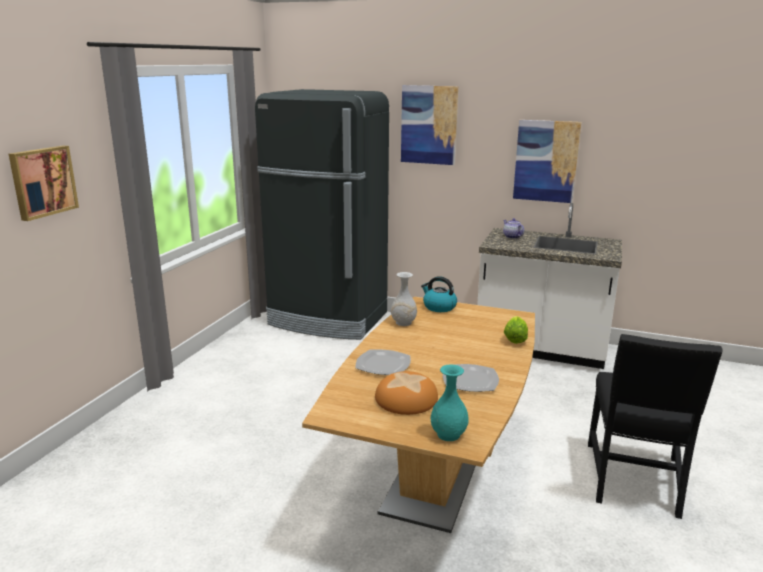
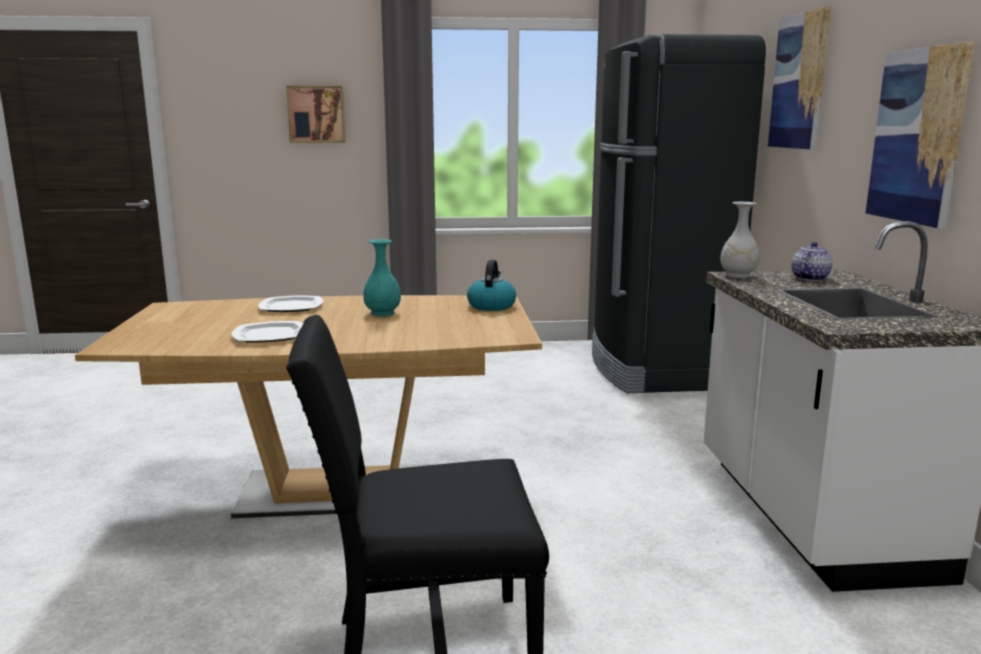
camera: 65 degrees right, 5 degrees down
(403, 323) = (418, 300): white vase -> white vase (737, 275)
(406, 398) = (211, 320): bread -> none
(448, 434) = (132, 339): turquoise vase -> turquoise vase (383, 313)
(515, 339) = (420, 341): lettuce -> none

